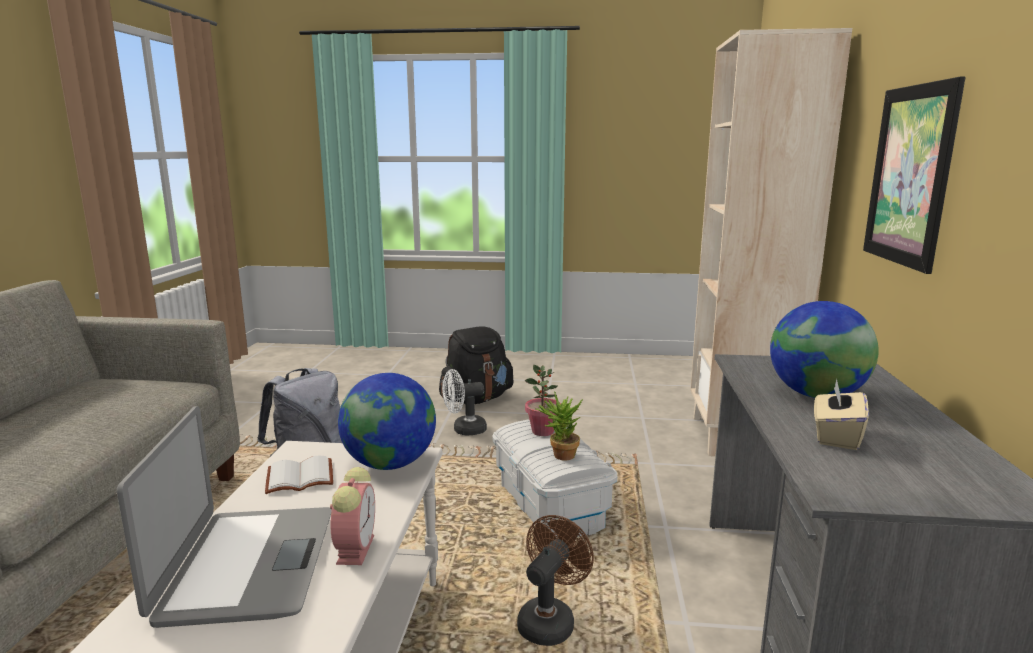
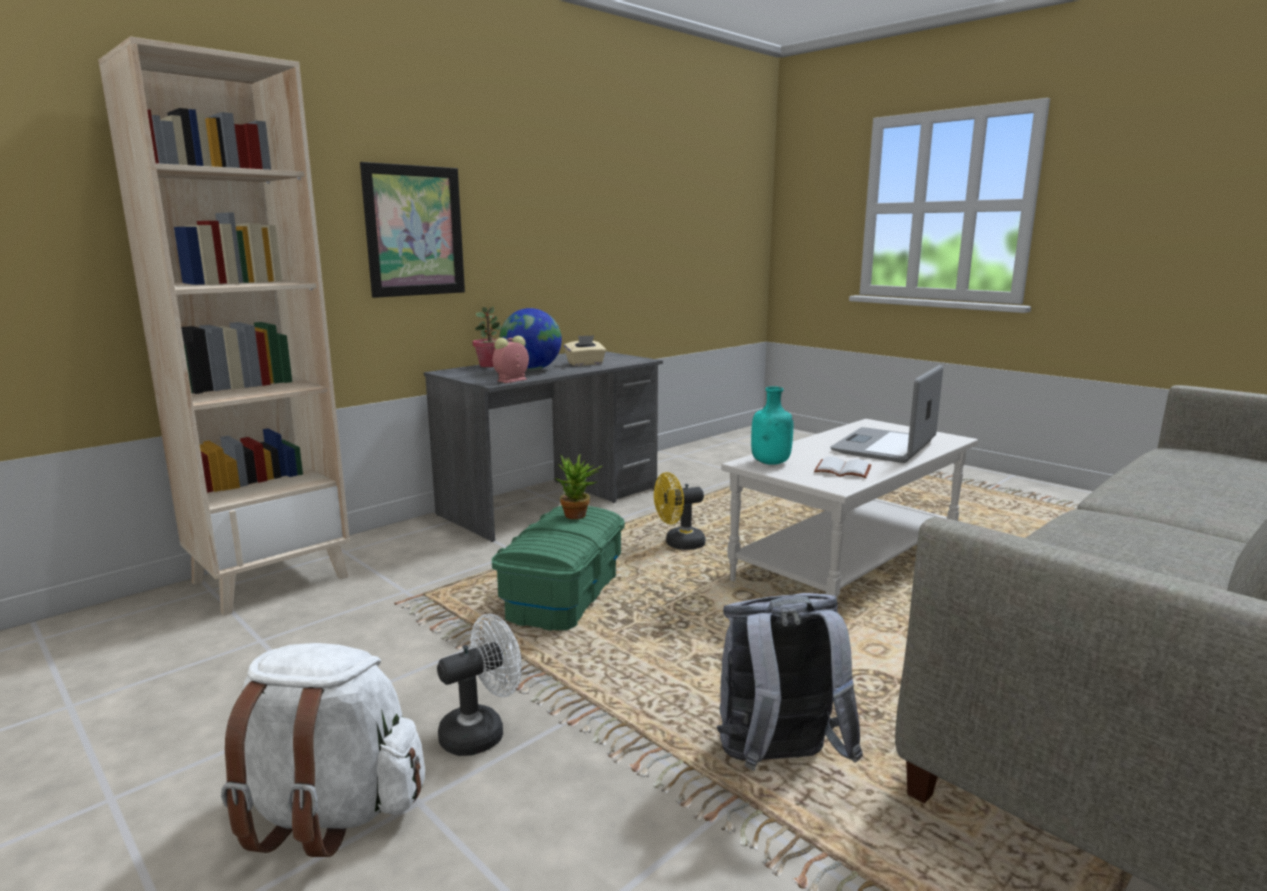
camera: 140 degrees left, 0 degrees up
(355, 548) = (824, 440): alarm clock -> alarm clock (511, 380)
(390, 464) = (771, 463): globe -> turquoise bottle
(464, 430) = (481, 732): white fan -> white fan turned 60 degrees counterclockwise
(476, 399) = (329, 812): black backpack -> white backpack
(543, 431) = (547, 537): potted plant -> potted plant (489, 365)
(550, 620) = (679, 544): brown fan -> yellow fan
(551, 504) = (563, 595): white storage box -> green storage box

